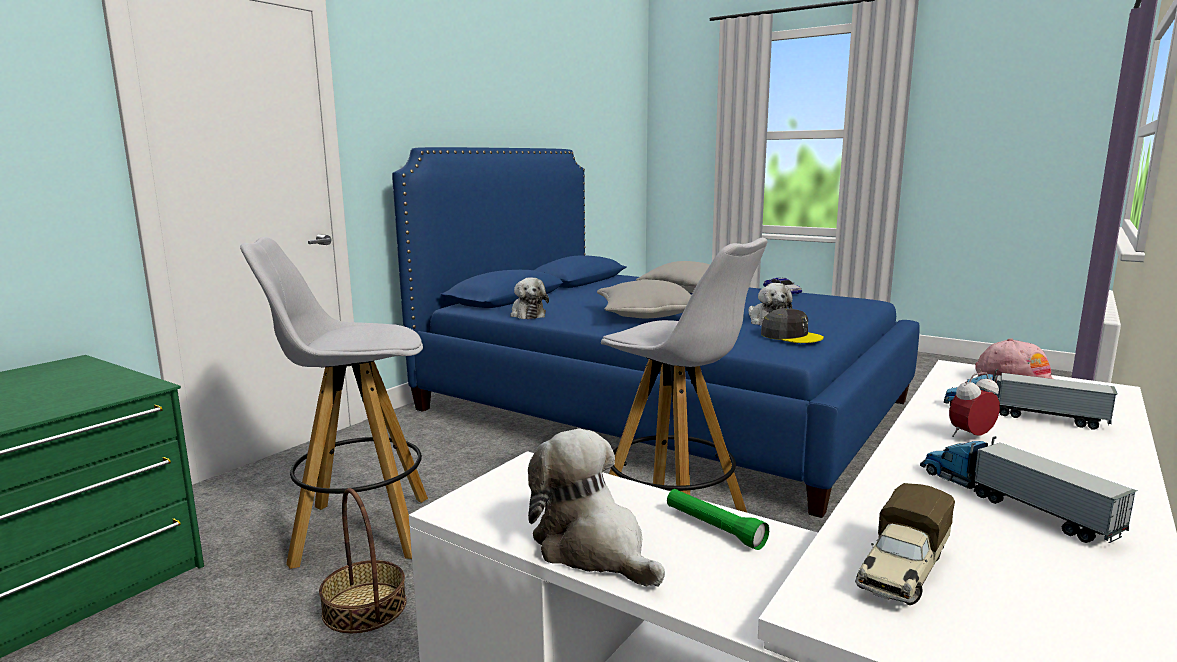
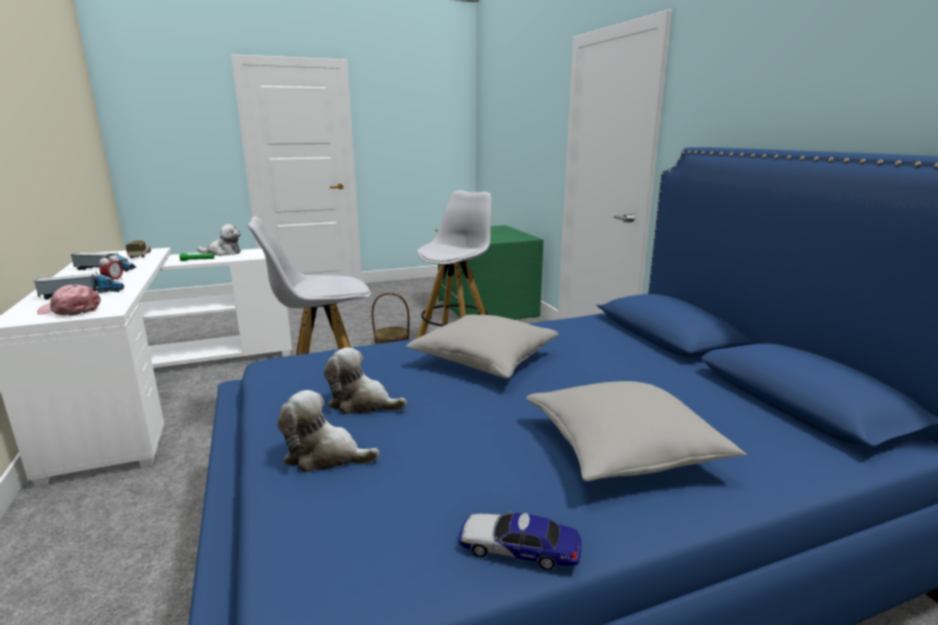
camera: 125 degrees right, 5 degrees up
(527, 314) = (565, 324): plush toy -> plush toy (325, 456)
(791, 336) = (296, 379): grey cap -> none

